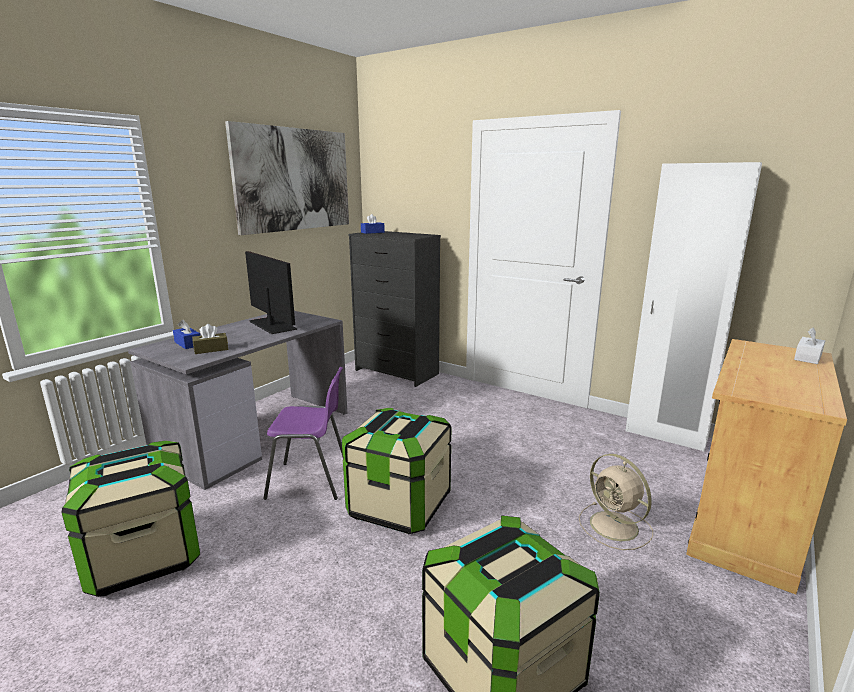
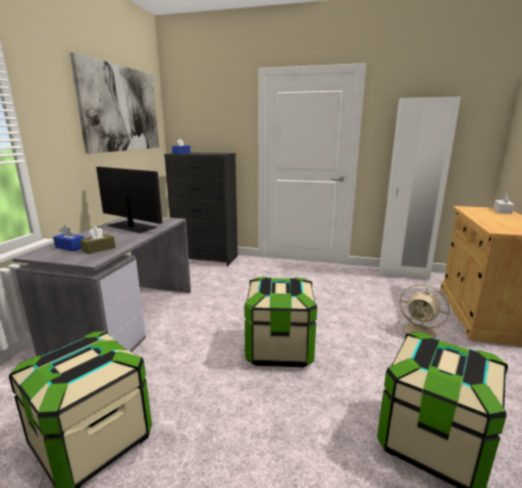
camera: 20 degrees left, 0 degrees up
(311, 481) = (199, 346): purple chair -> none

